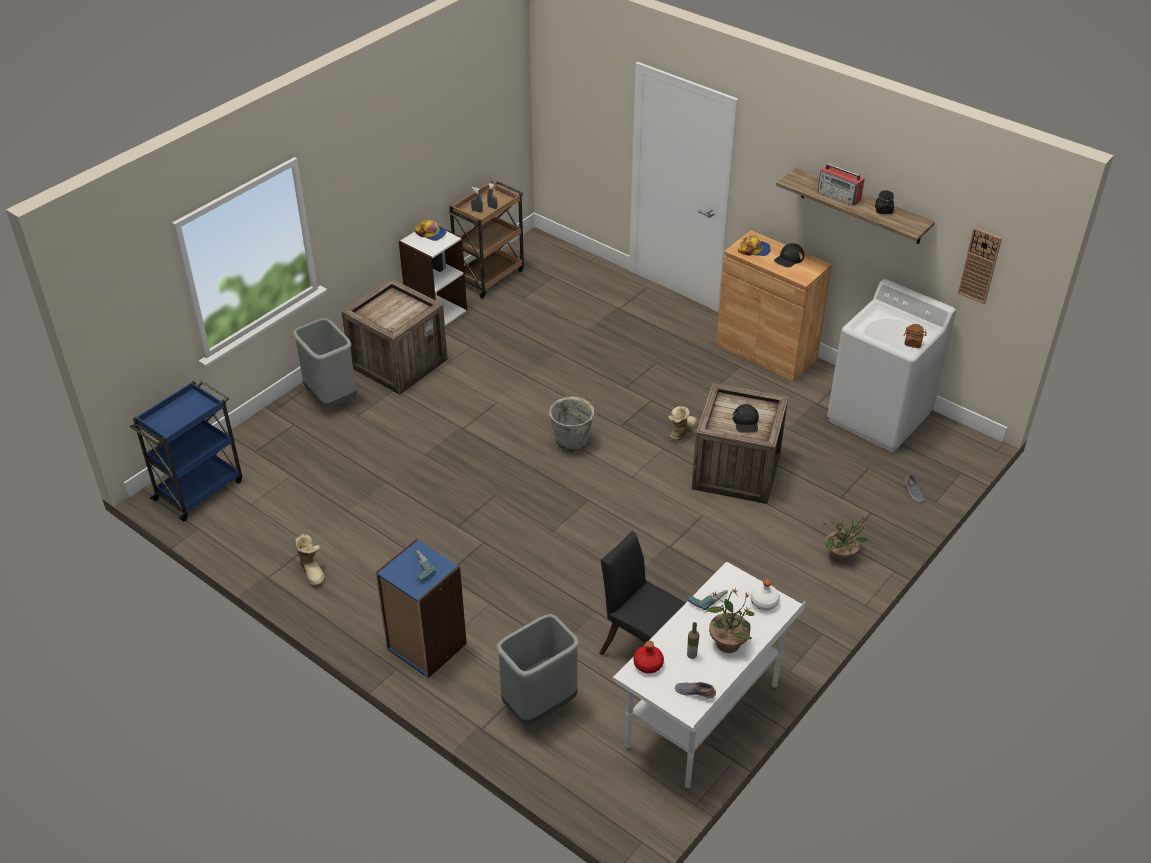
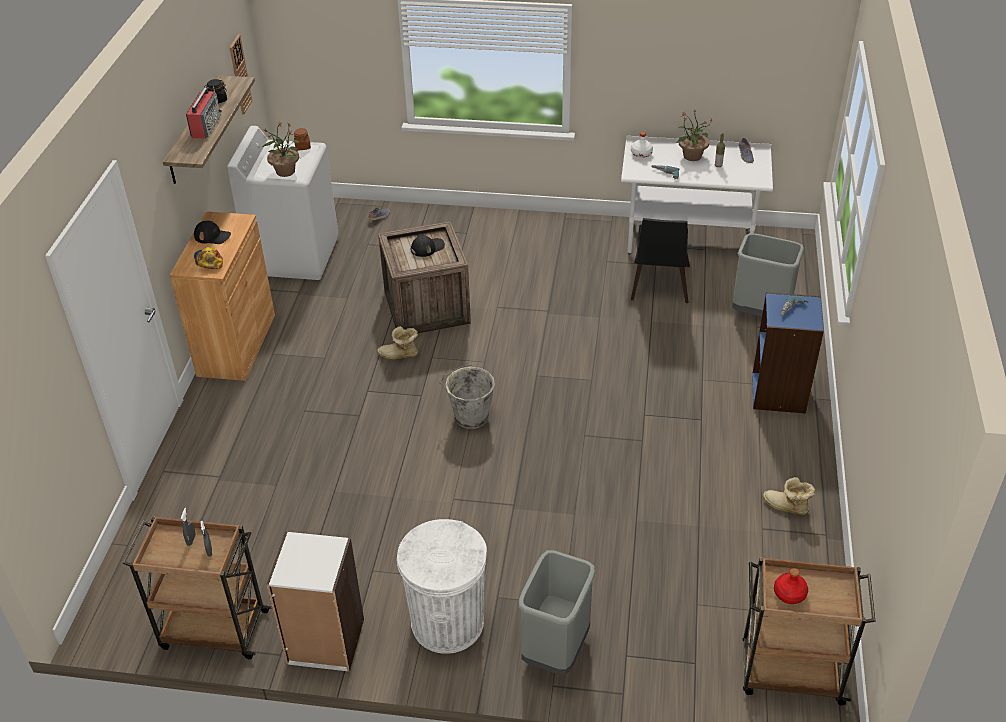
camera: 120 degrees left, 0 degrees up
(200, 489) = (789, 673): blue cart -> brown cart
(312, 571) = (786, 507): boot -> boot turned 90 degrees counterclockwise
(398, 362) = (447, 623): crate -> white trash can
(431, 233) = (295, 566): cap -> none
(648, 664) = (746, 178): red bottle -> red bottle (789, 594)
(841, 556) = (480, 230): potted plant -> potted plant (285, 171)

